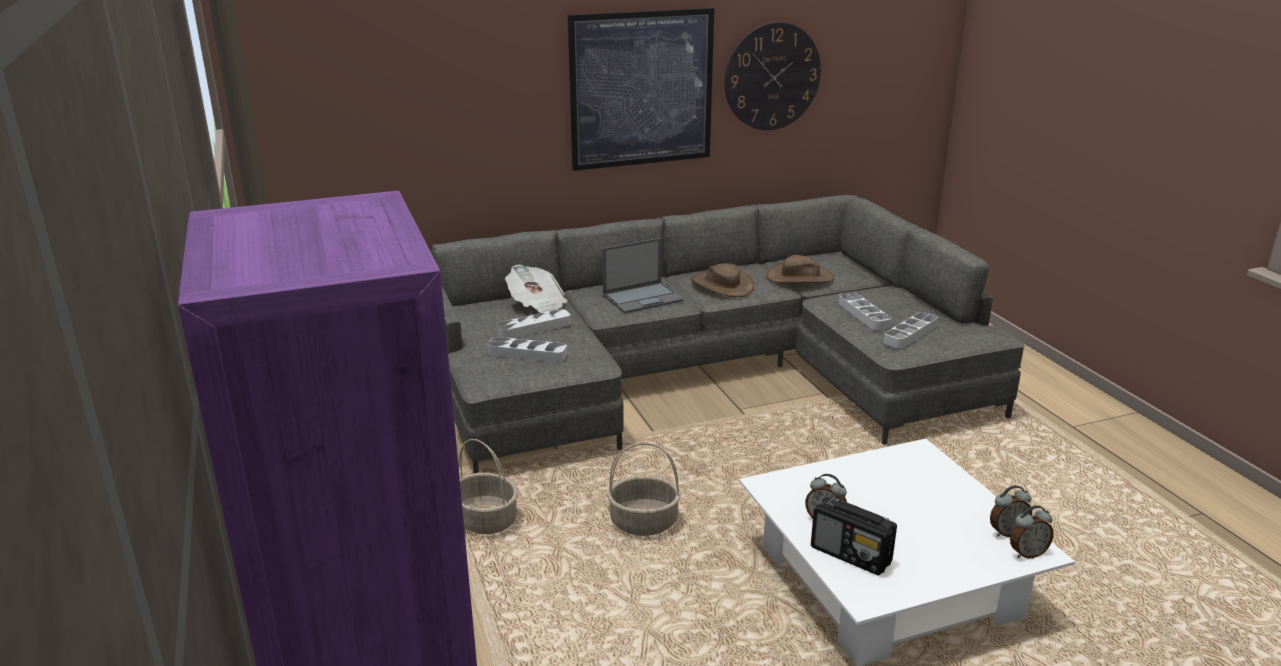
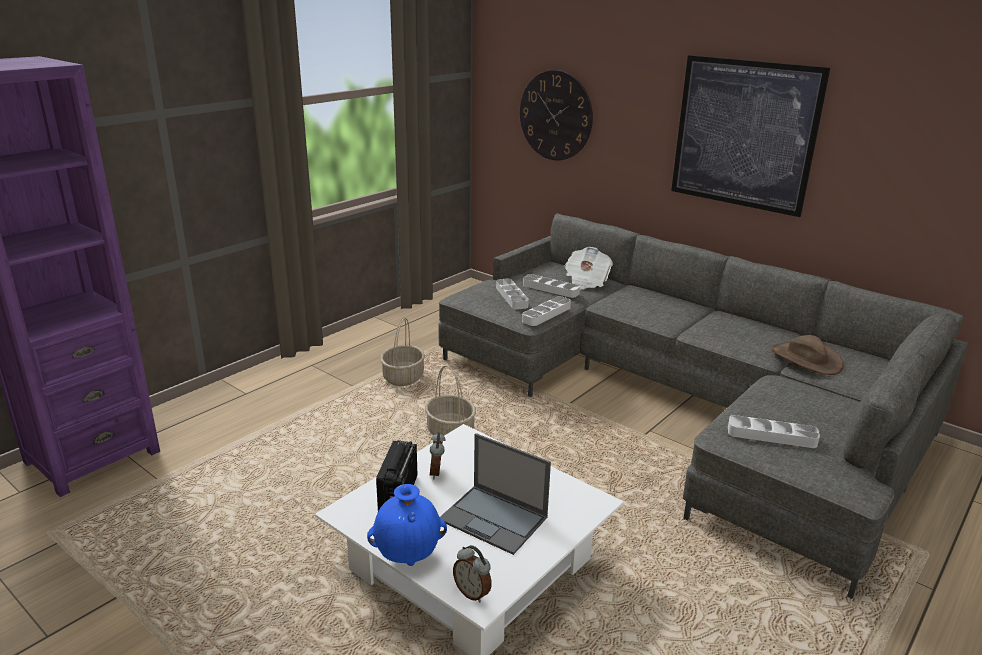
camera: 60 degrees right, 0 degrees up
(643, 298) = (654, 309): laptop -> laptop (494, 519)
(722, 285) = (729, 331): brown hat -> none
(772, 76) = (890, 153): wall clock -> wall clock (555, 115)
(863, 315) = (776, 404): grey tray -> grey tray (546, 314)
(960, 575) = (408, 556): none -> blue vase
(1006, 532) = (499, 575): alarm clock -> none

